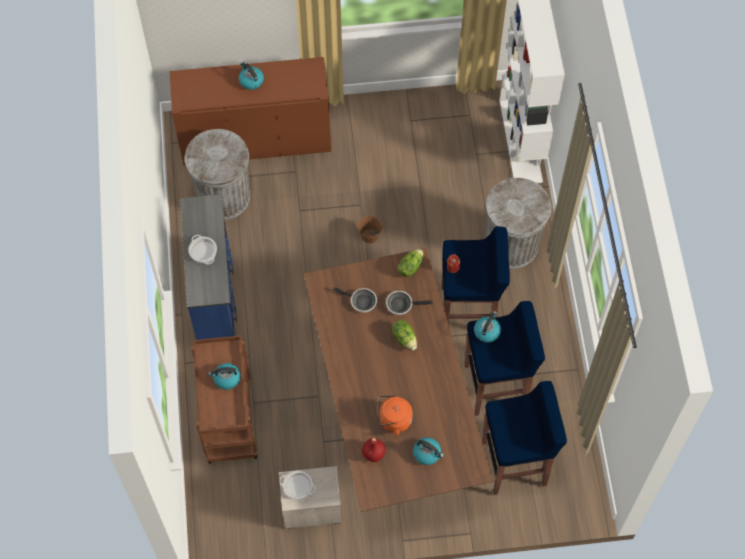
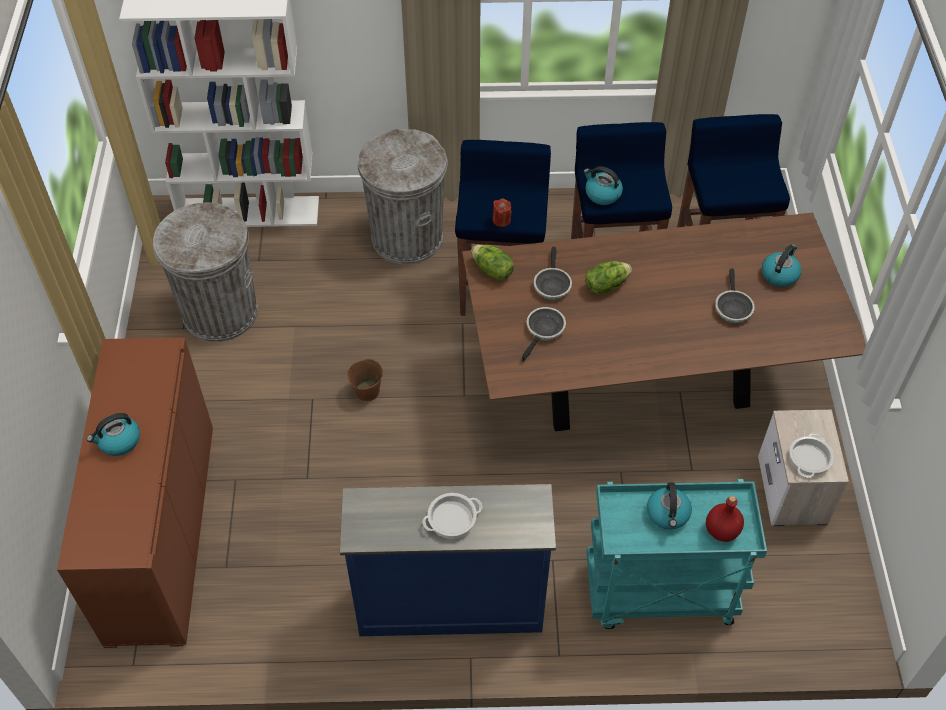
camera: 85 degrees left, 10 degrees down
(224, 197) = (260, 584): grey trash can -> grey trash can (220, 312)
(228, 420) = (658, 594): brown cart -> turquoise cart
(374, 453) = (784, 332): red bottle -> red bottle (721, 530)
(393, 420) = (732, 307): orange kettle -> frying pan

